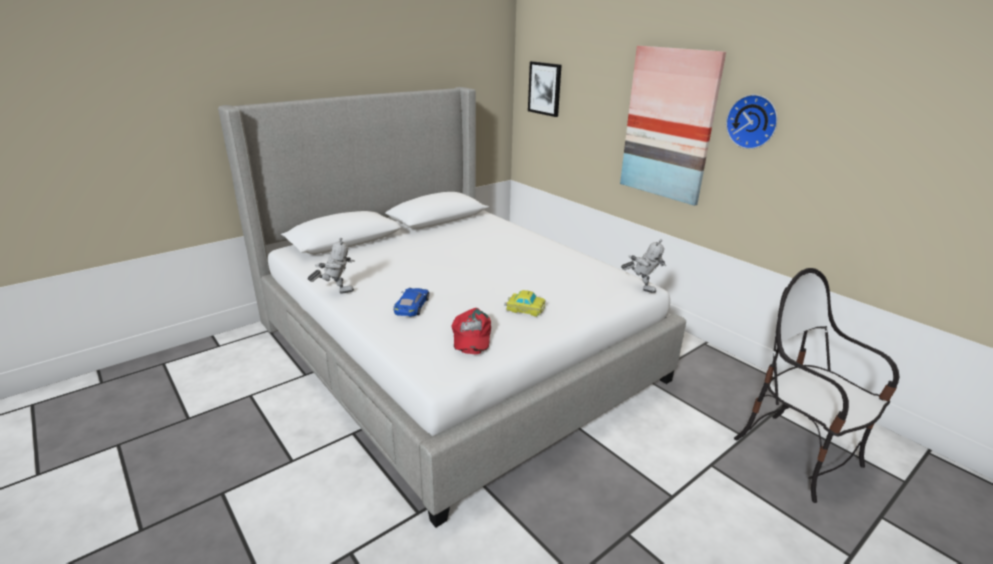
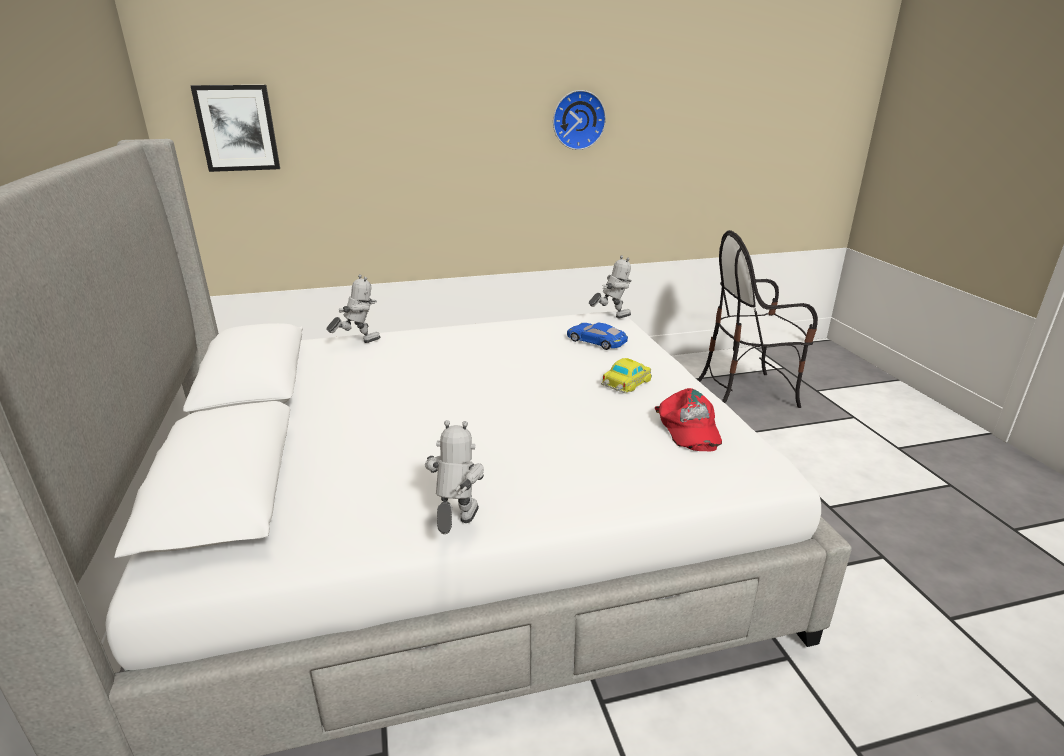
camera: 65 degrees left, 0 degrees up
(412, 306) = (571, 457): blue toy car -> blue toy car (596, 341)
(471, 336) = (688, 428): red cap -> red cap turned 60 degrees clockwise
(503, 226) = (358, 342): none -> toy robot
(669, 125) = (478, 143): picture -> none

